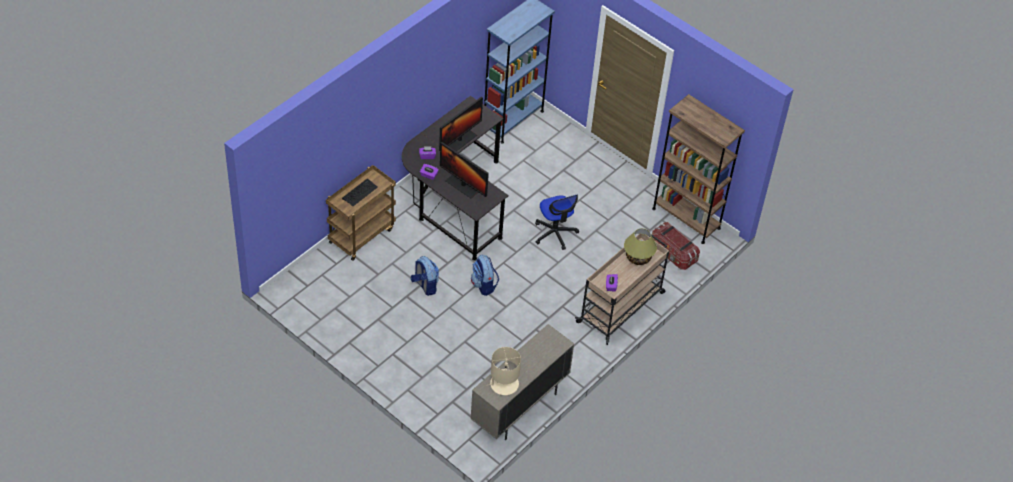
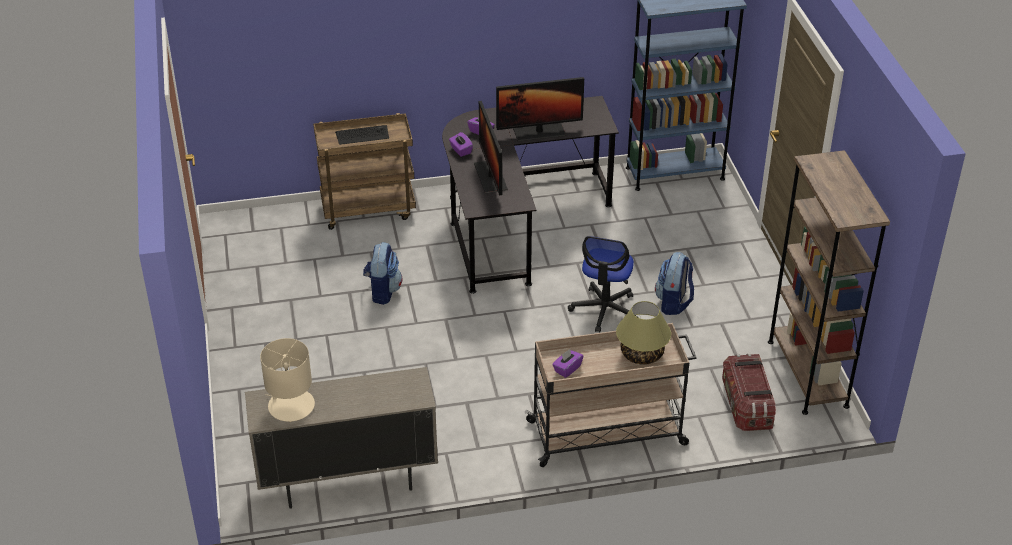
camera: 40 degrees right, 10 degrees down
(484, 285) = (454, 323): backpack -> backpack (673, 303)

